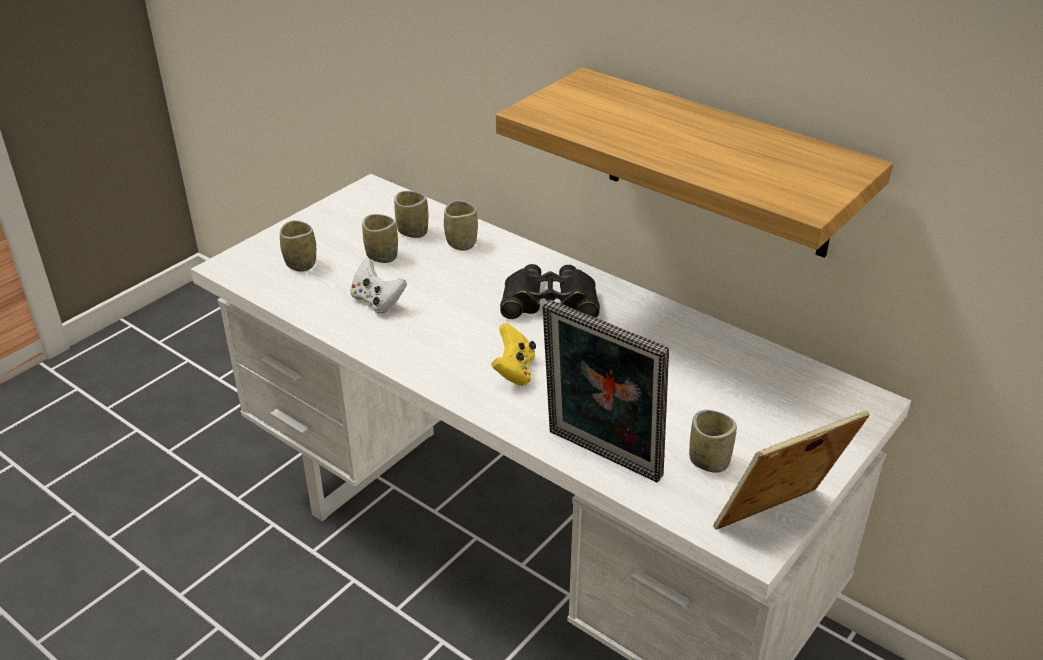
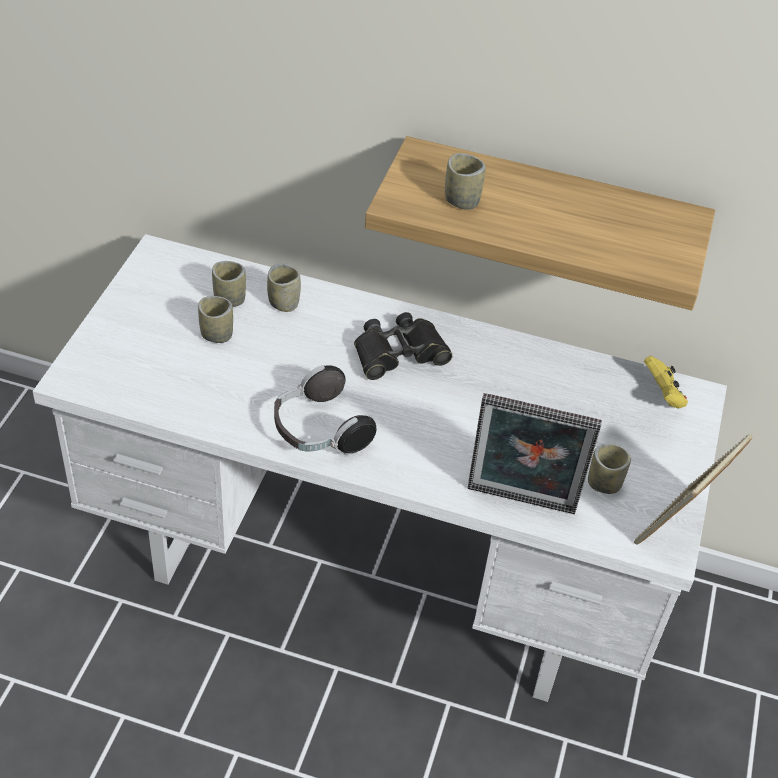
camera: 25 degrees left, 10 degrees up
(301, 264) = (142, 361): cup -> cup (461, 200)
(377, 301) = (242, 388): white game controller -> none
(427, 350) = (319, 431): none -> headphones
(514, 371) = (406, 435): yellow game controller -> yellow game controller (663, 395)

